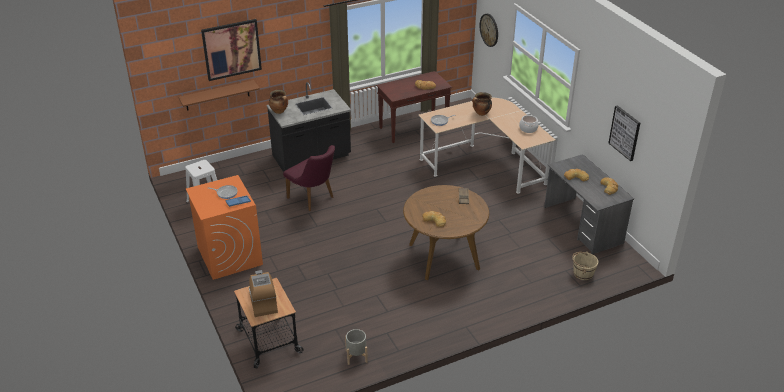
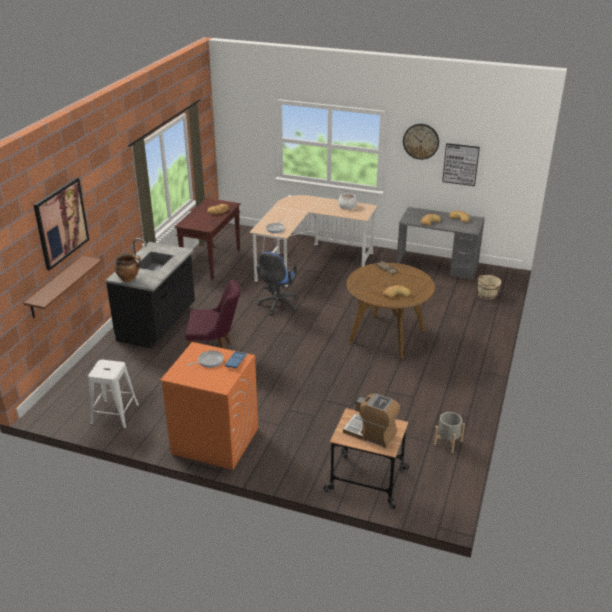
camera: 45 degrees left, 5 degrees down
(405, 188) = (277, 306): none -> blue office chair
(481, 113) = (296, 211): cooking pot -> none
(489, 30) = (241, 140): wall clock -> wall clock (421, 141)

